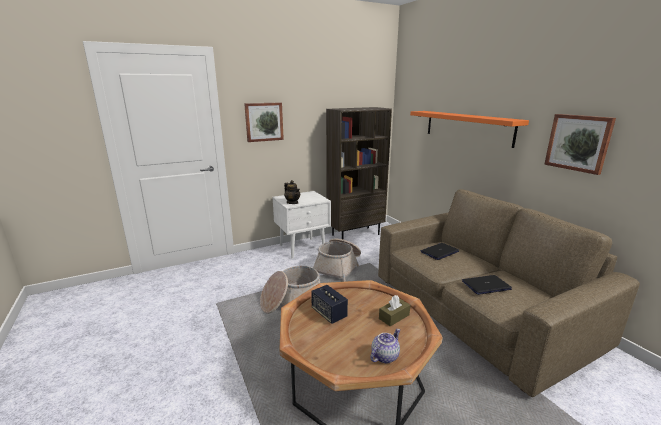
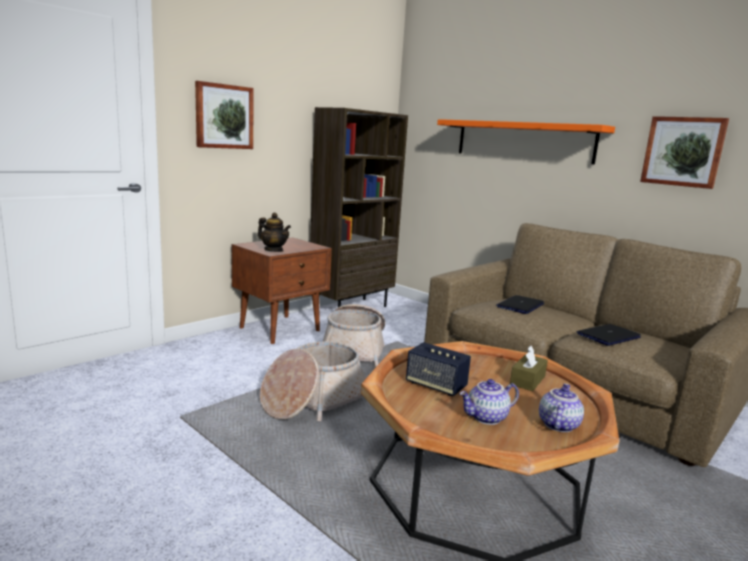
camera: 20 degrees left, 5 degrees down
(303, 248) = (281, 329): white nightstand -> brown nightstand
(341, 343) = (487, 418): none -> teapot

